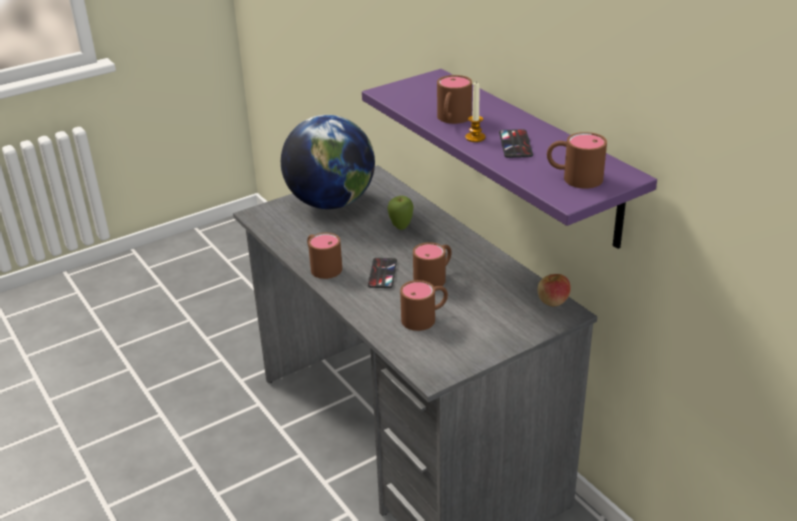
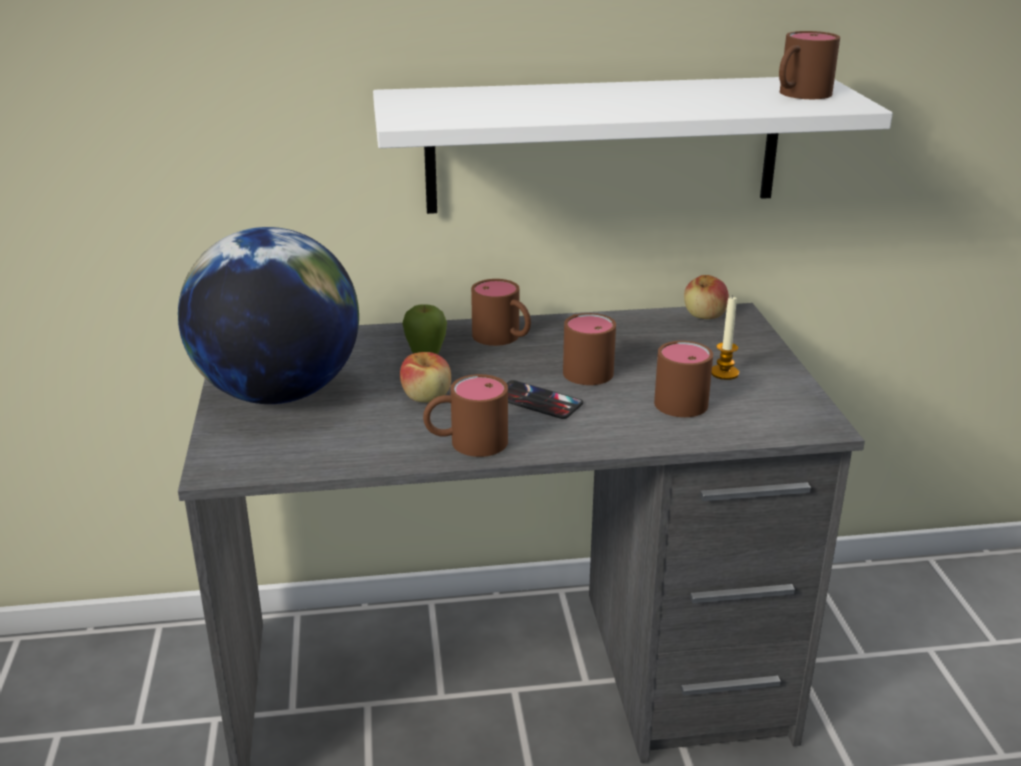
camera: 65 degrees left, 5 degrees down
(360, 241) = (427, 397): none -> apple
(452, 119) = (562, 108): brown mug -> brown mug (504, 338)
(475, 137) = (636, 108): candle -> candle (724, 373)
(515, 144) = (679, 98): phone -> none
(534, 156) = (603, 144): purple shelf -> white shelf

